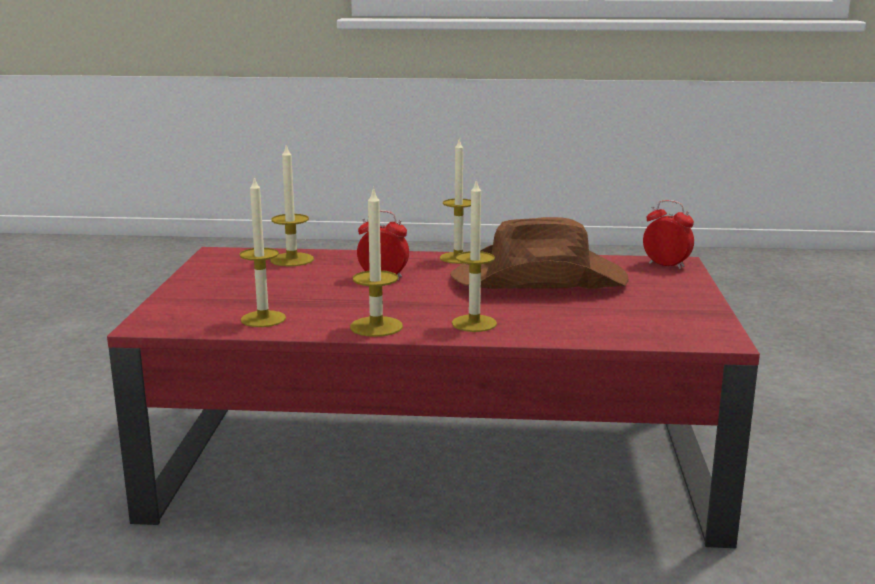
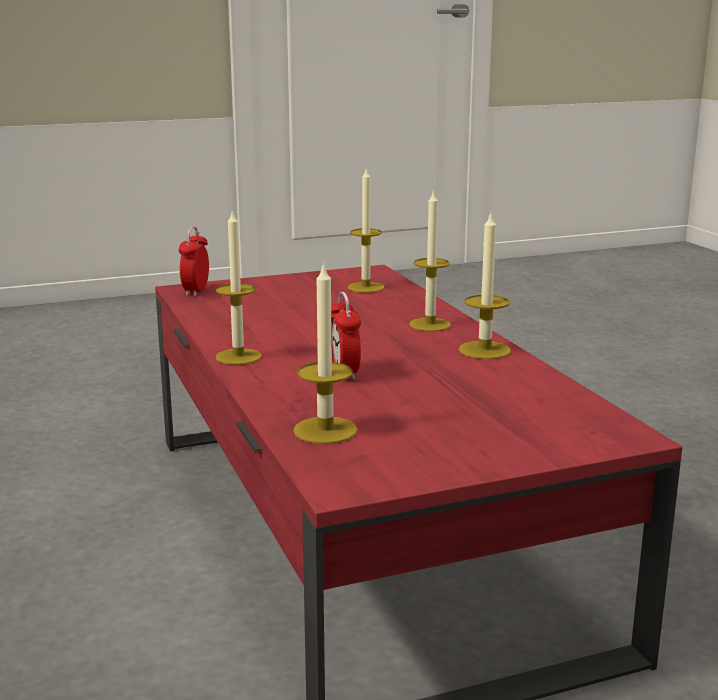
camera: 115 degrees left, 0 degrees up
(263, 319) = (532, 392): candle -> candle (365, 287)
(540, 280) = (287, 320): brown hat -> none

